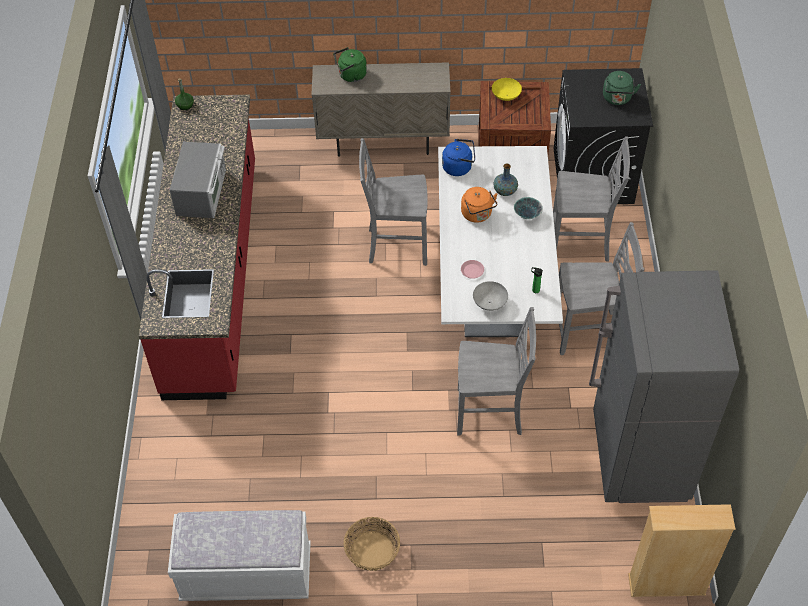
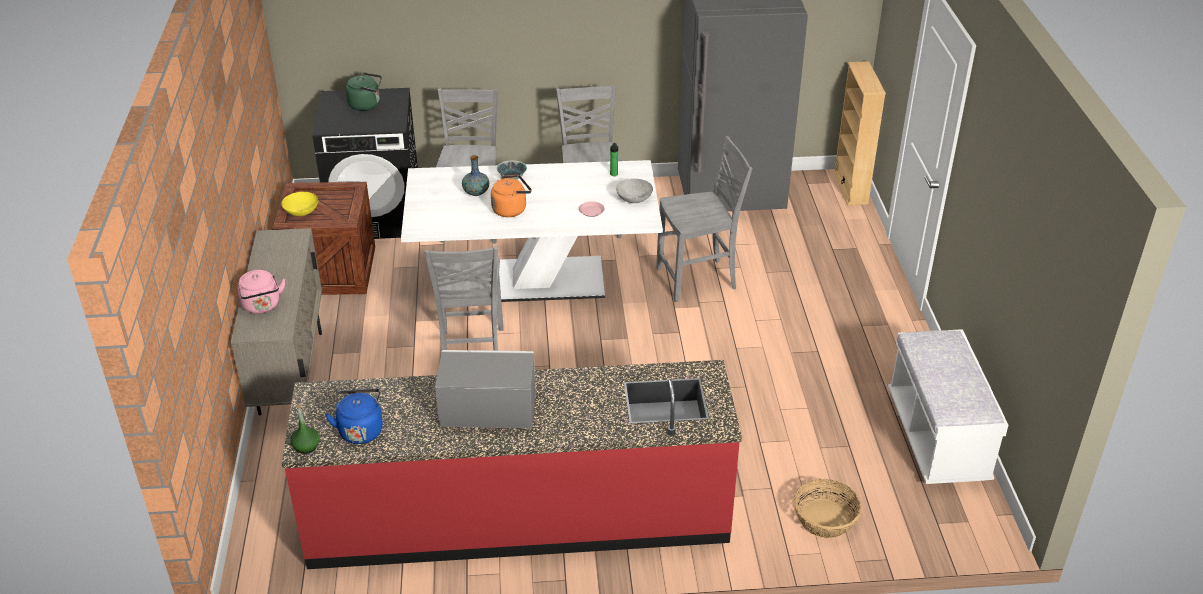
camera: 95 degrees left, 15 degrees down
(351, 75) = (262, 306): green kettle -> pink kettle
(372, 551) = (877, 350): basket -> basket (825, 520)
(459, 167) = (436, 223): blue kettle -> blue kettle (360, 430)
(491, 413) = (698, 279): grey chair -> grey chair turned 75 degrees clockwise

